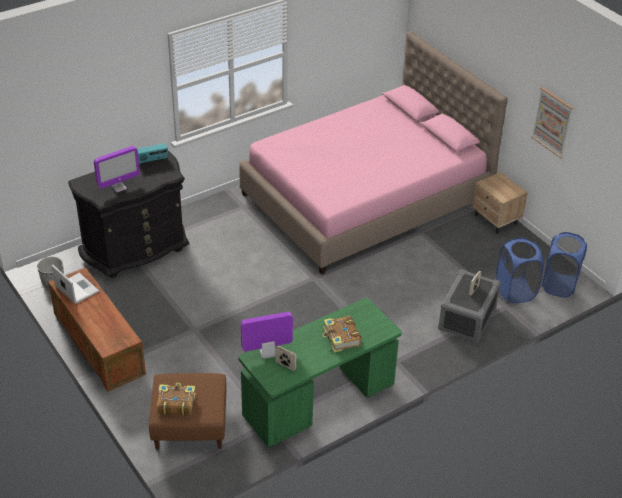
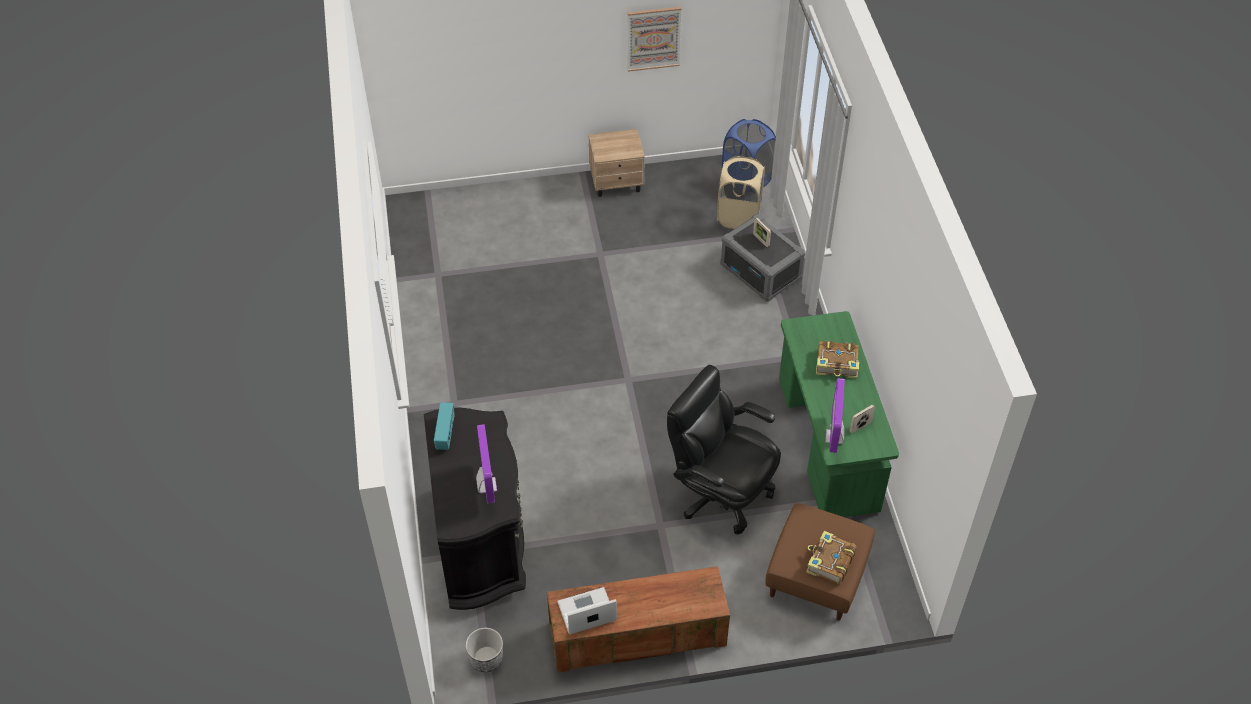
camera: 65 degrees left, 10 degrees up
(239, 353) = (721, 493): none -> black office chair
(366, 198) = (510, 278): pink bed -> none
(515, 291) = (738, 216): blue laundry basket -> beige laundry basket

